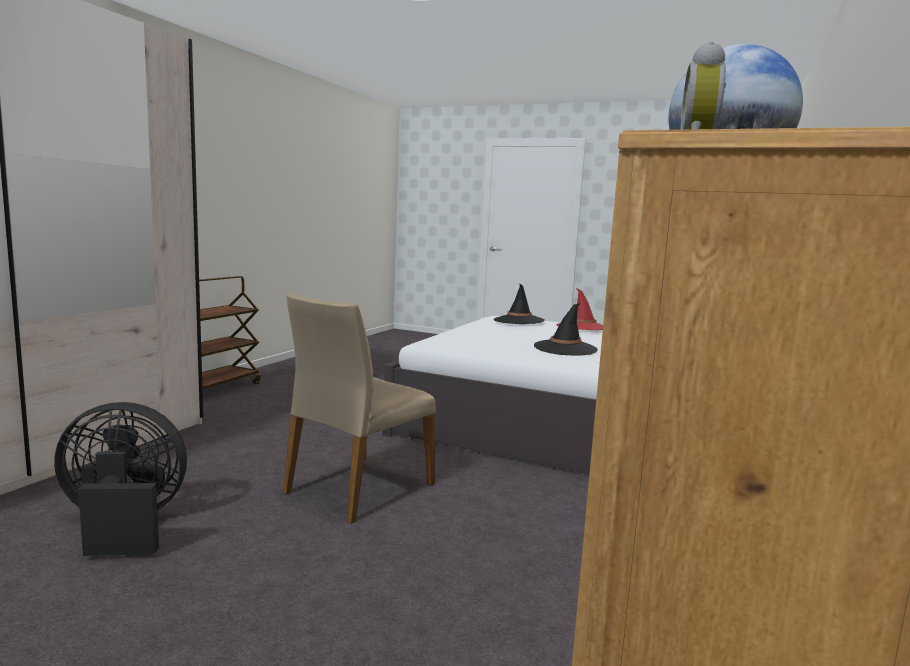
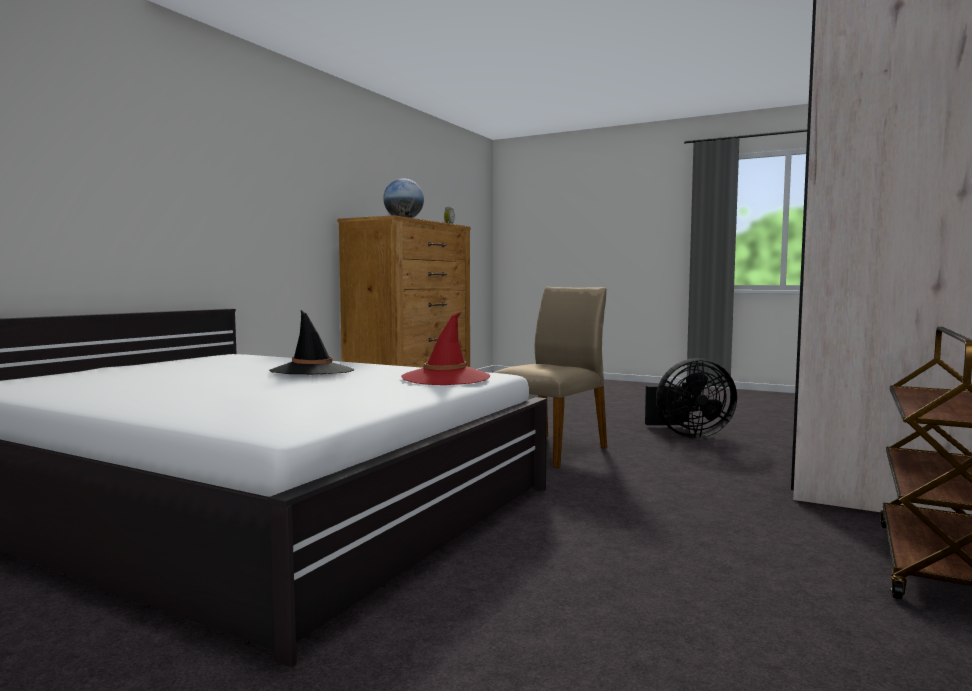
camera: 175 degrees left, 5 degrees down
(518, 320) = (273, 407): black hat -> none
(582, 327) = (162, 400): red hat -> red hat (445, 378)

